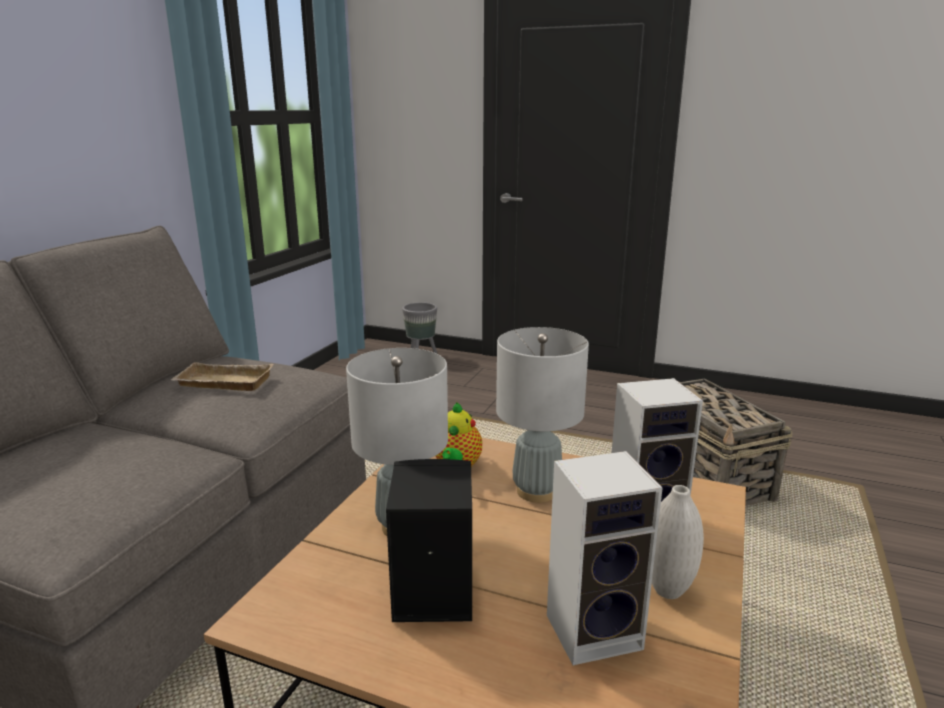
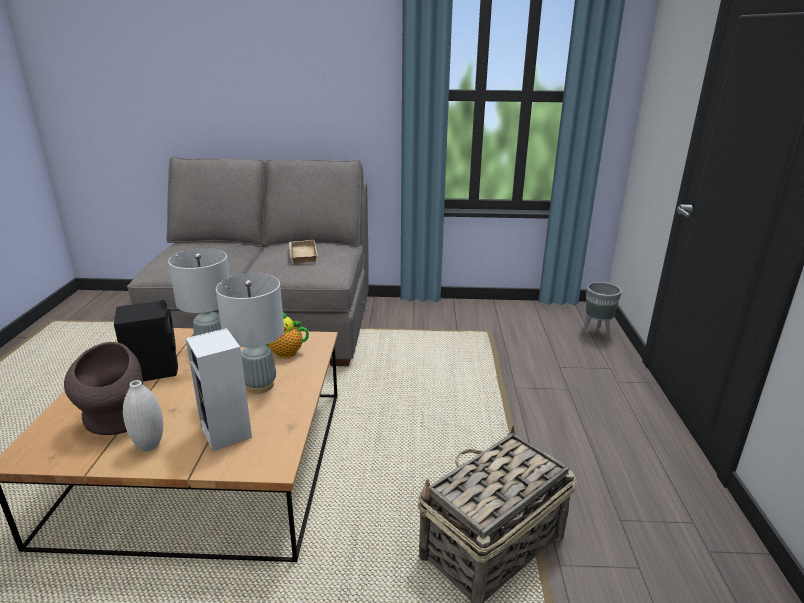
camera: 70 degrees right, 5 degrees up
(596, 630) = (116, 422): speaker -> brown vase

